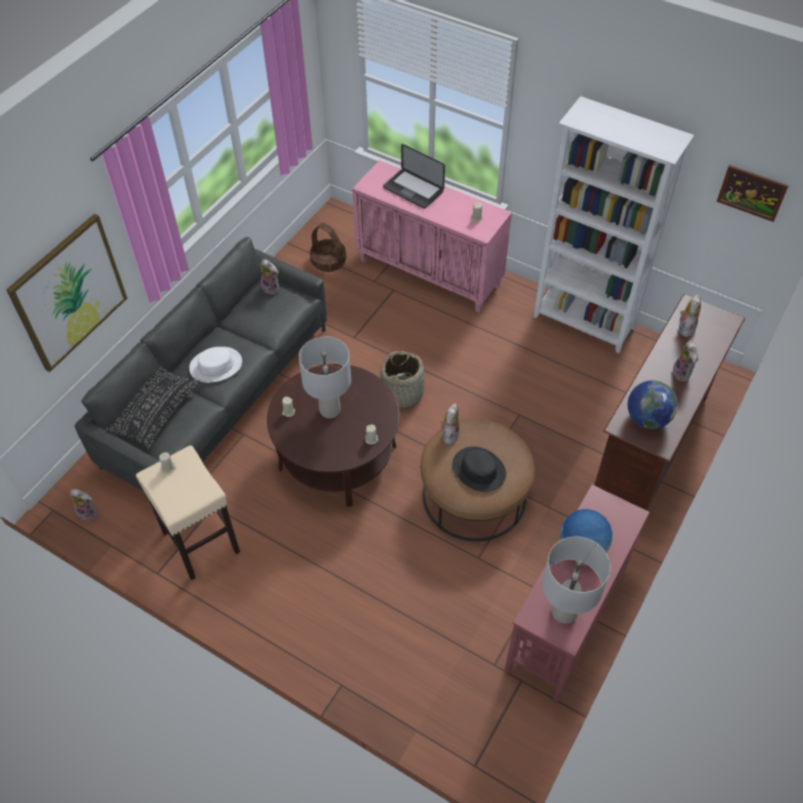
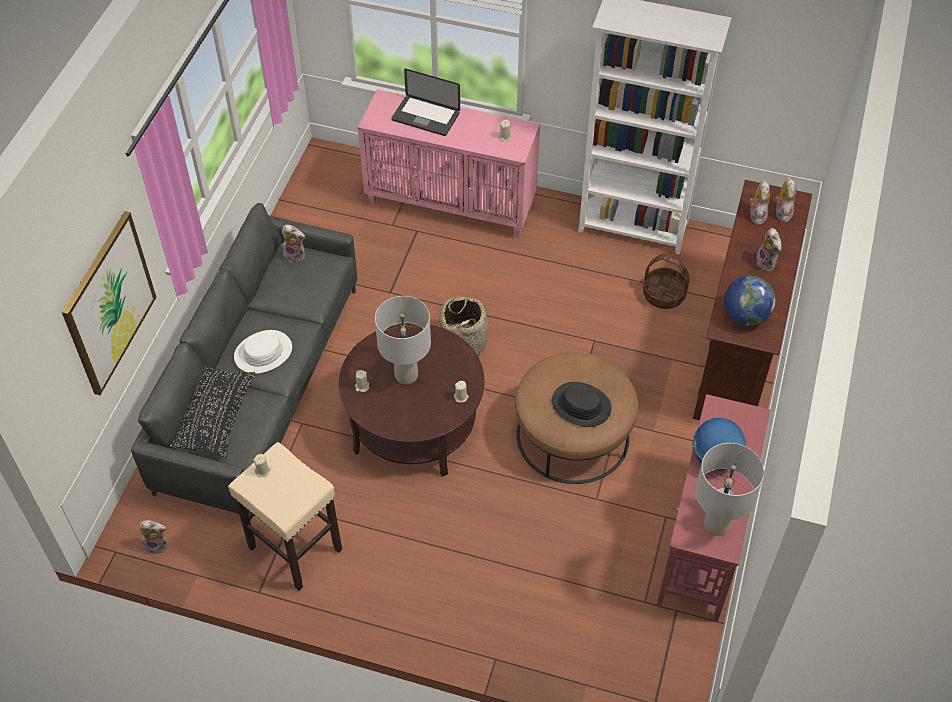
camera: 15 degrees left, 0 degrees up
(329, 261) = (334, 212): basket -> basket (664, 294)
(449, 434) = (539, 374): plush toy -> plush toy (781, 212)
(752, 192) = (797, 65): picture -> none

